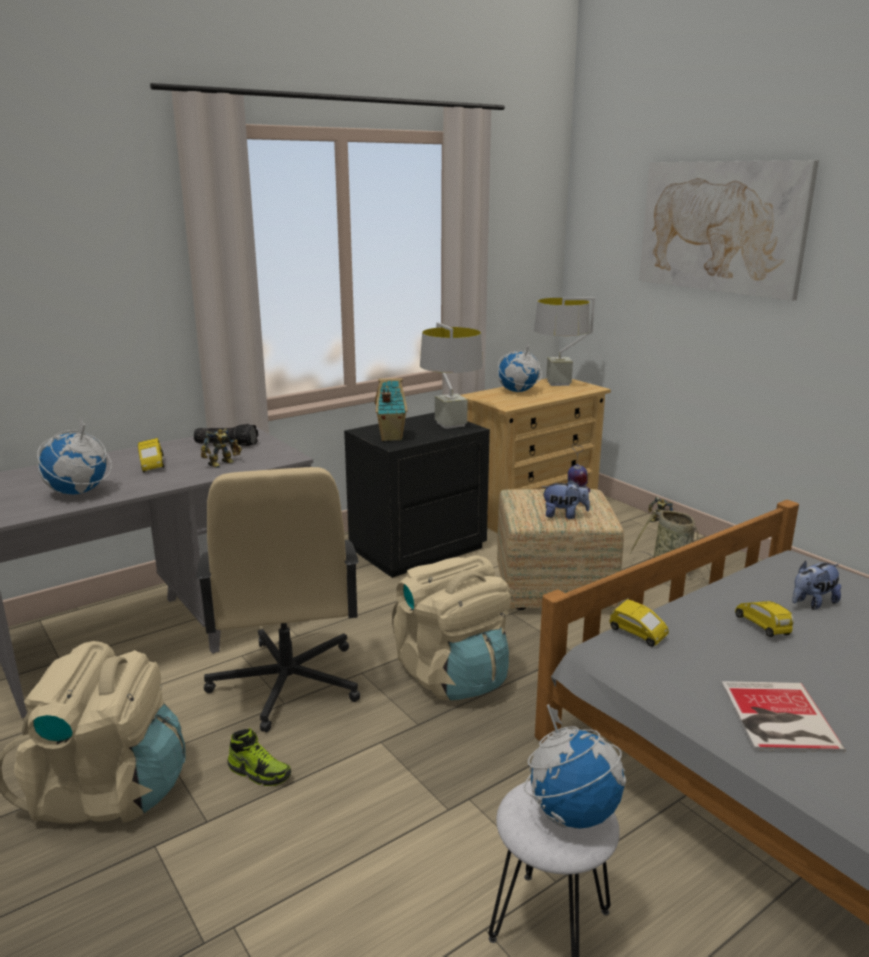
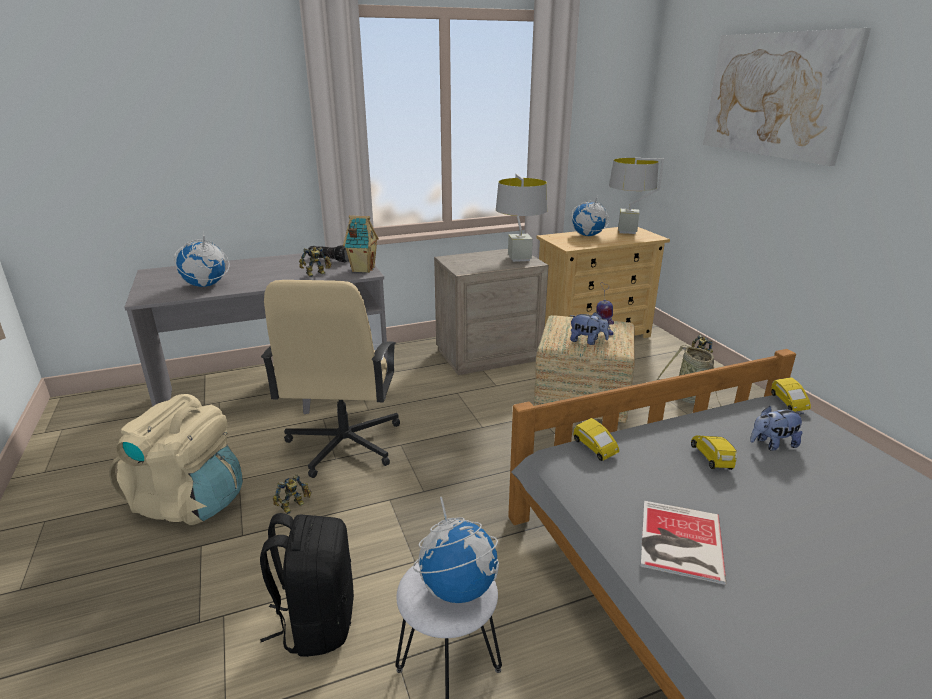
camera: 15 degrees right, 5 degrees up
(151, 465) = (268, 271): yellow toy car -> yellow toy car (787, 403)
(259, 772) = (294, 506): shoe -> toy robot
(362, 906) = (317, 621): none -> black backpack
(390, 437) = (465, 265): toy house -> toy house (362, 269)
(416, 548) = (487, 355): black nightstand -> beige nightstand
(452, 675) = (467, 457): beige backpack -> none

